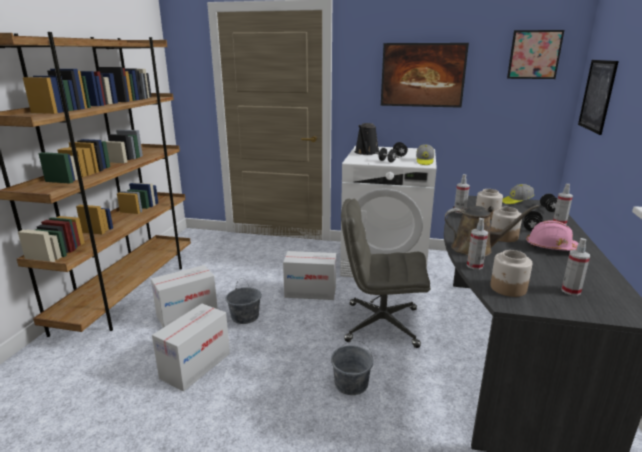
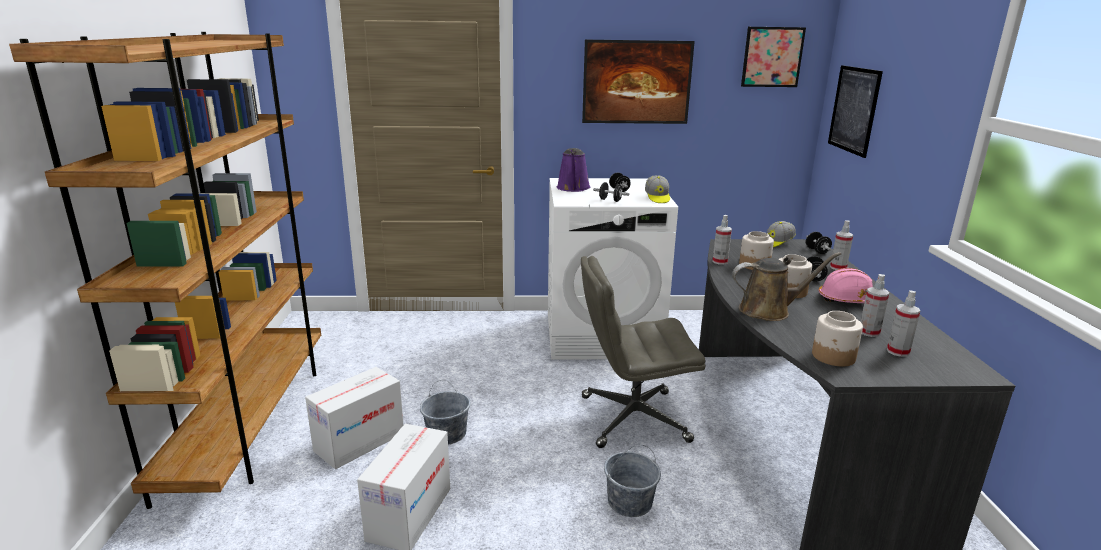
camera: 15 degrees left, 0 degrees up
(310, 292) = (521, 387): cardboard box -> none
(366, 152) = (573, 188): black watering can -> purple watering can
(474, 266) = (781, 332): spray bottle -> spray bottle (869, 332)

